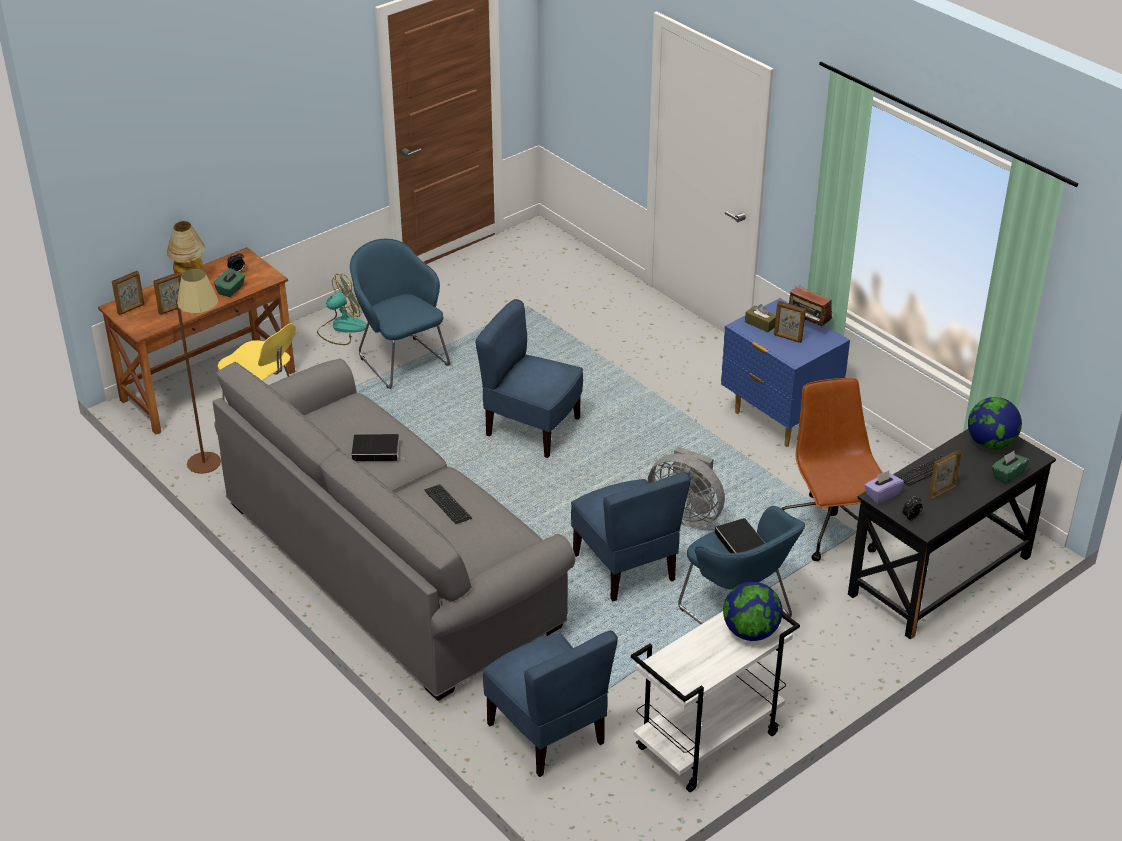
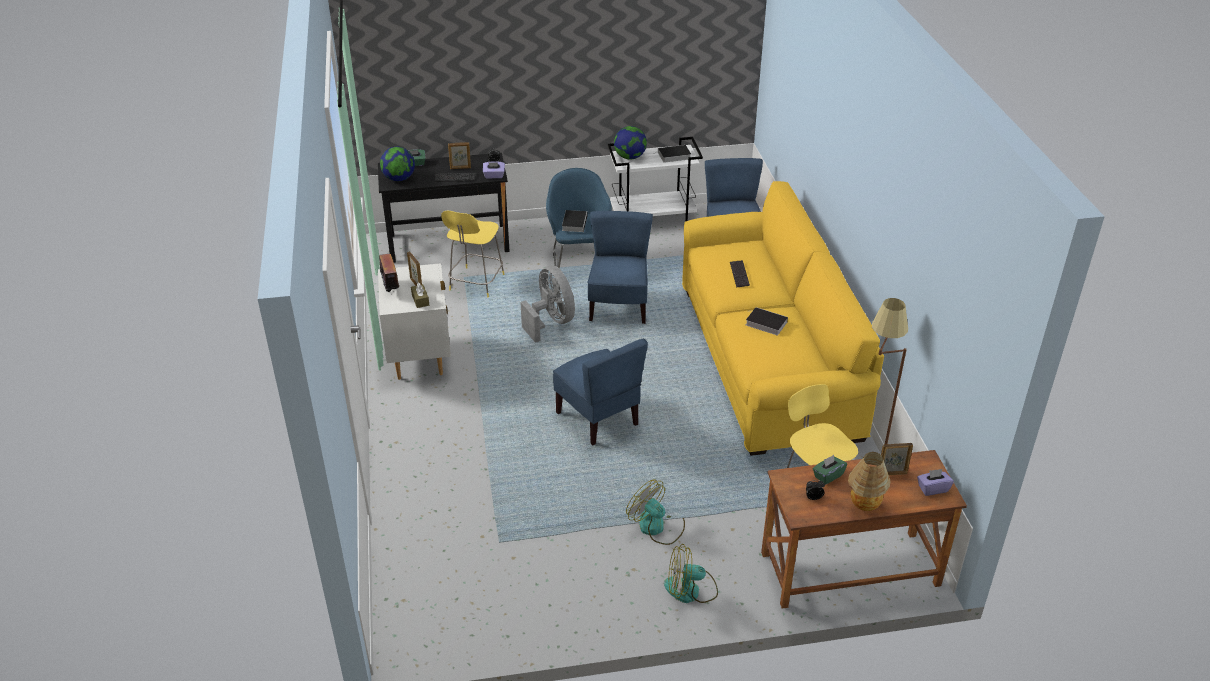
camera: 150 degrees left, 0 degrees up
(131, 309) = (932, 489): picture frame -> purple tissue box
(390, 563) = (767, 360): grey sofa -> yellow sofa
(401, 359) = (657, 527): blue armchair -> fan
(688, 663) = (673, 156): none -> book
(778, 419) = (420, 358): blue nightstand -> white nightstand
(831, 530) = (476, 283): brown office chair -> yellow stool

